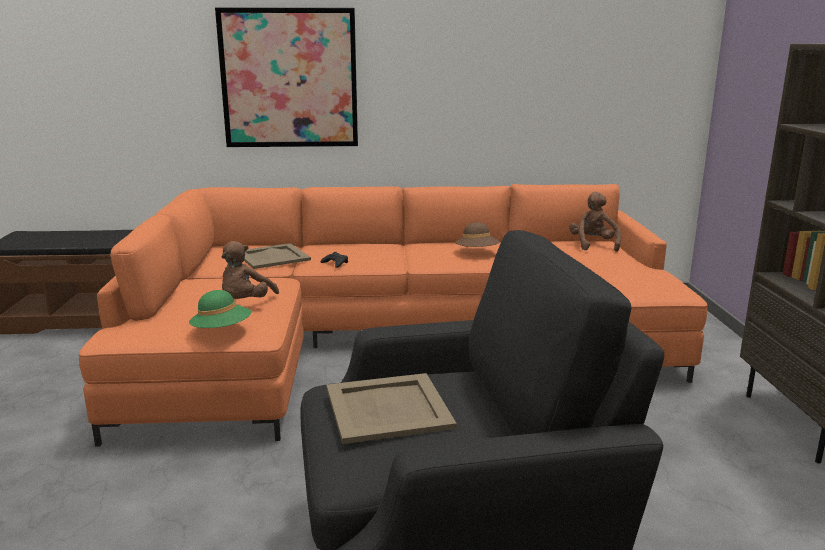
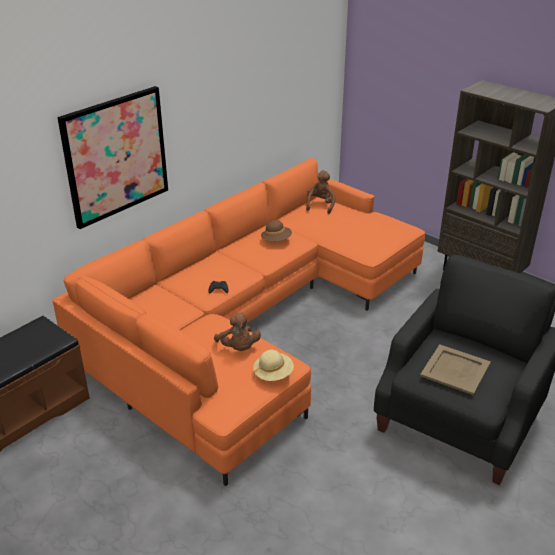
camera: 45 degrees left, 15 degrees up
(222, 331) = (273, 374): green hat -> beige hat
(273, 256) = (169, 303): beige tray -> none
(593, 245) = (320, 205): brown plush toy -> brown plush toy turned 60 degrees clockwise

